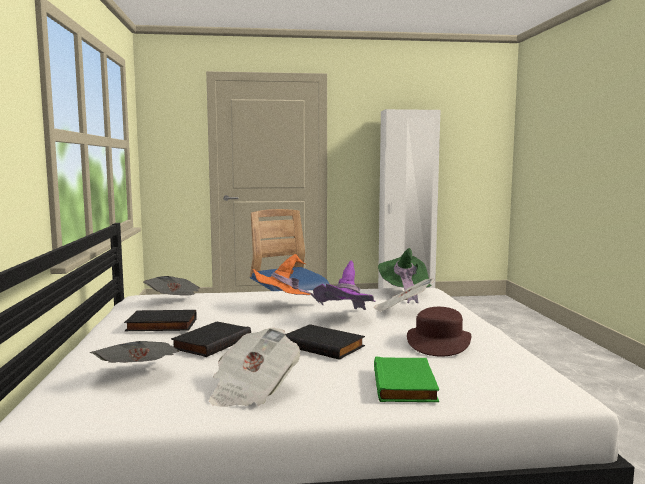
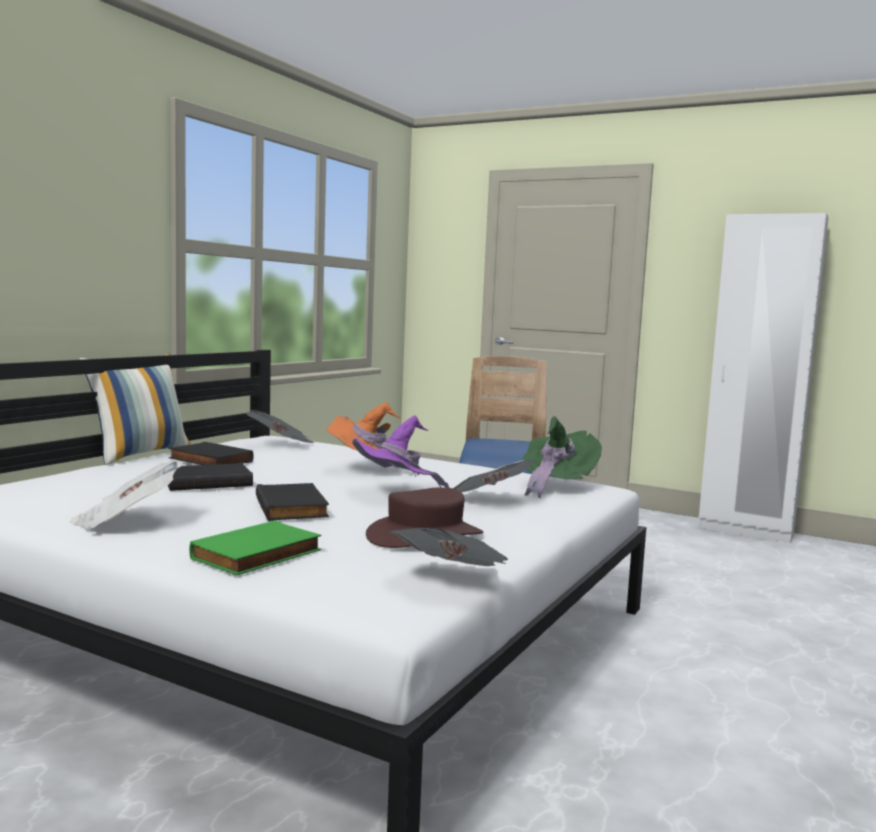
camera: 35 degrees right, 0 degrees up
(82, 334) = (140, 454): none -> pillow
(138, 375) = (87, 489): newspaper -> newspaper (452, 580)

